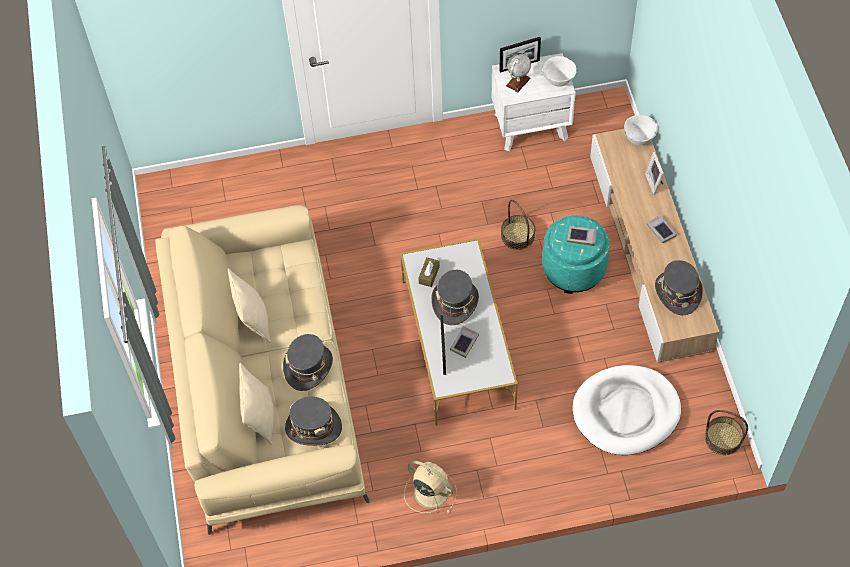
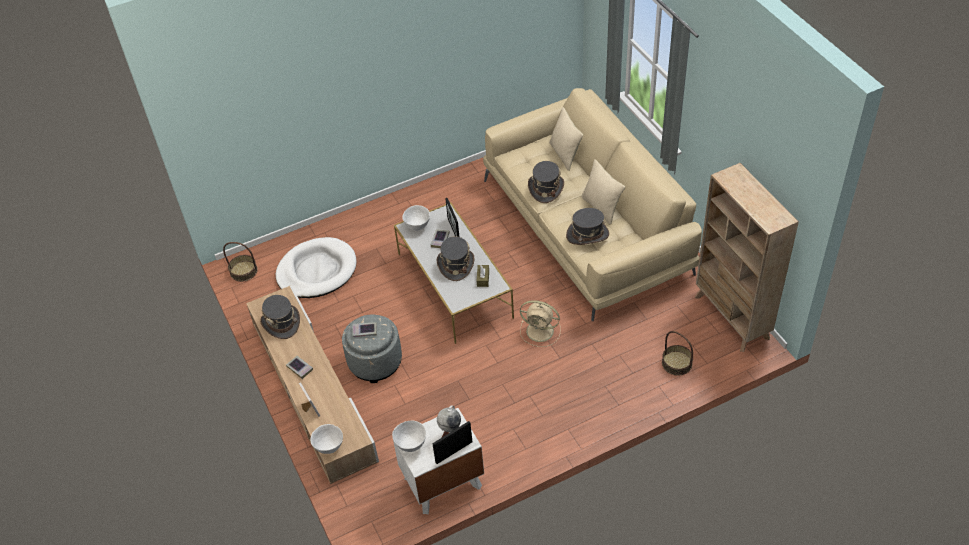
camera: 165 degrees right, 10 degrees down
(166, 221) = (731, 317): none -> beige bookcase
(313, 427) = (526, 157): grey hat -> grey hat (587, 235)
(429, 491) = (445, 195): beige fan -> beige fan (541, 331)
(487, 372) = (418, 226): none -> white bowl
(518, 235) = (429, 377): basket -> basket (676, 363)
(574, 268) = (375, 361): turquoise ottoman -> grey ottoman

